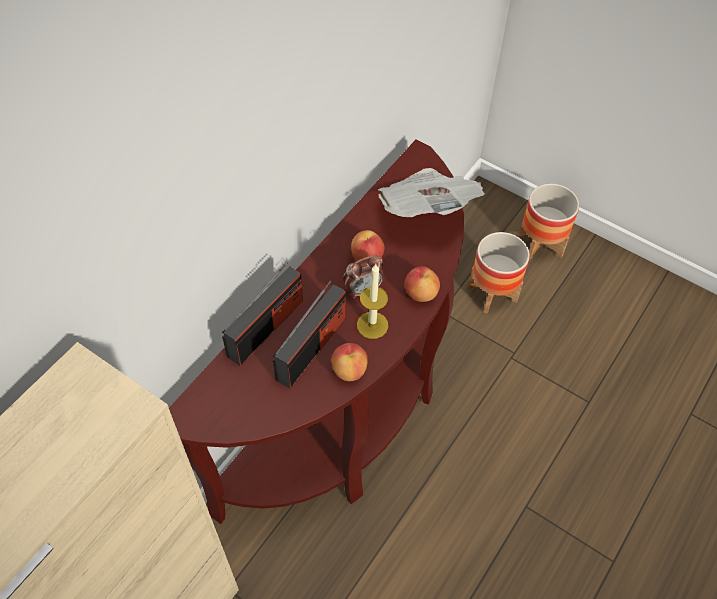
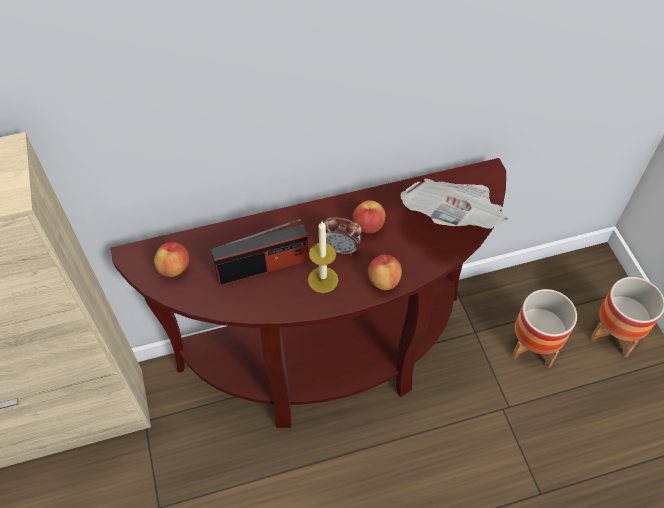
camera: 40 degrees right, 0 degrees up
(266, 328) = (245, 230): radio -> none
(349, 370) = (273, 301): apple -> apple (174, 268)

